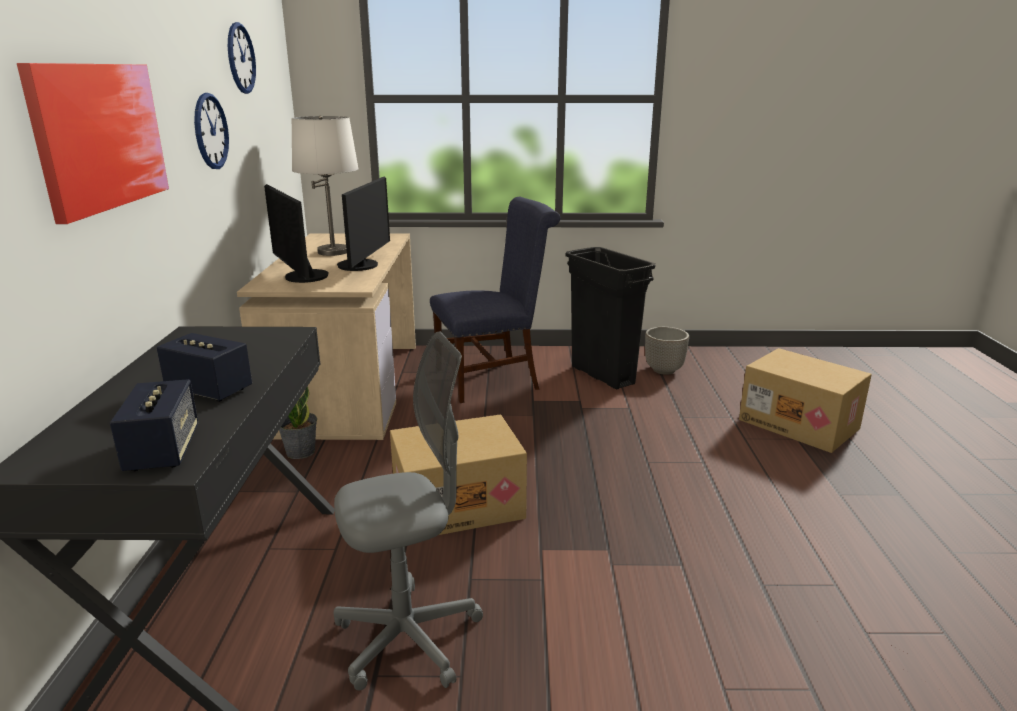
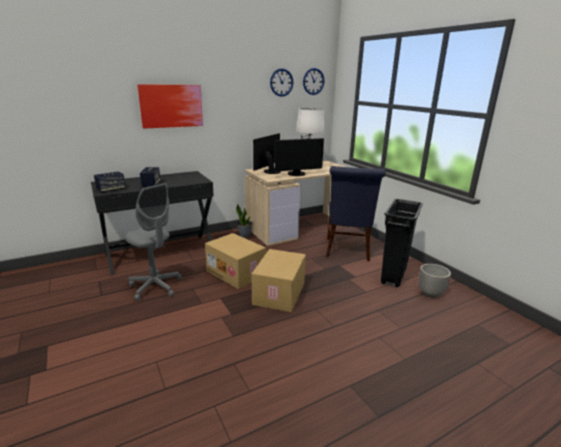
camera: 60 degrees right, 0 degrees up
(210, 131) = (245, 109): wall clock -> wall clock (313, 81)
(493, 378) = (347, 251): blue chair -> blue chair turned 60 degrees clockwise
(800, 424) = (429, 358): cardboard box -> cardboard box (280, 293)

